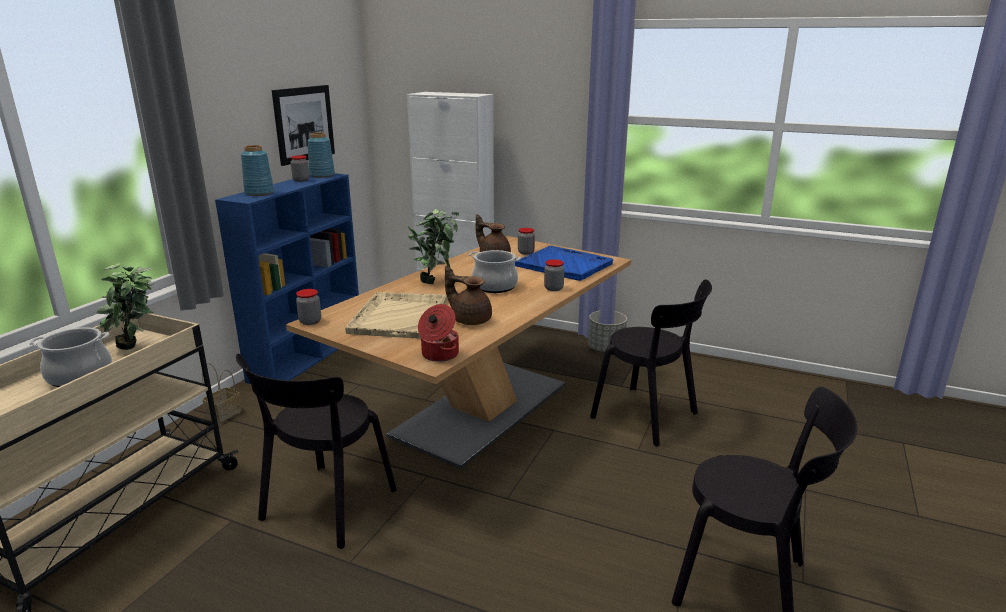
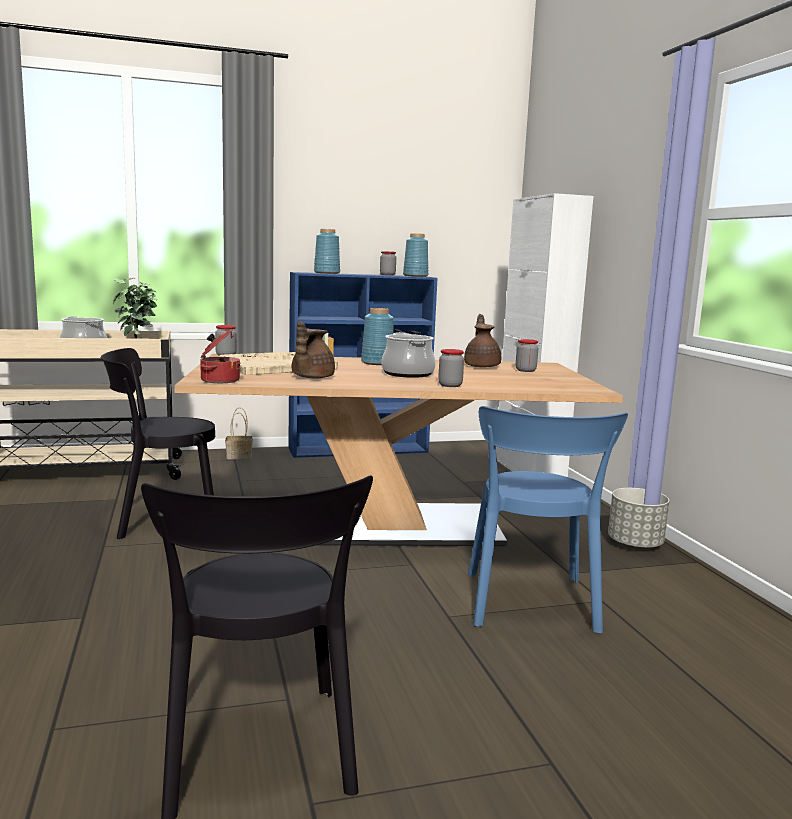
camera: 50 degrees right, 10 degrees down
(304, 124) = (418, 227): picture -> none
(435, 281) = (377, 363): potted plant -> blue vase
(470, 320) = (311, 377): brown teapot -> brown teapot turned 150 degrees counterclockwise
(564, 265) = (527, 381): blue tray -> none
(648, 417) = (530, 605): black chair -> blue chair

